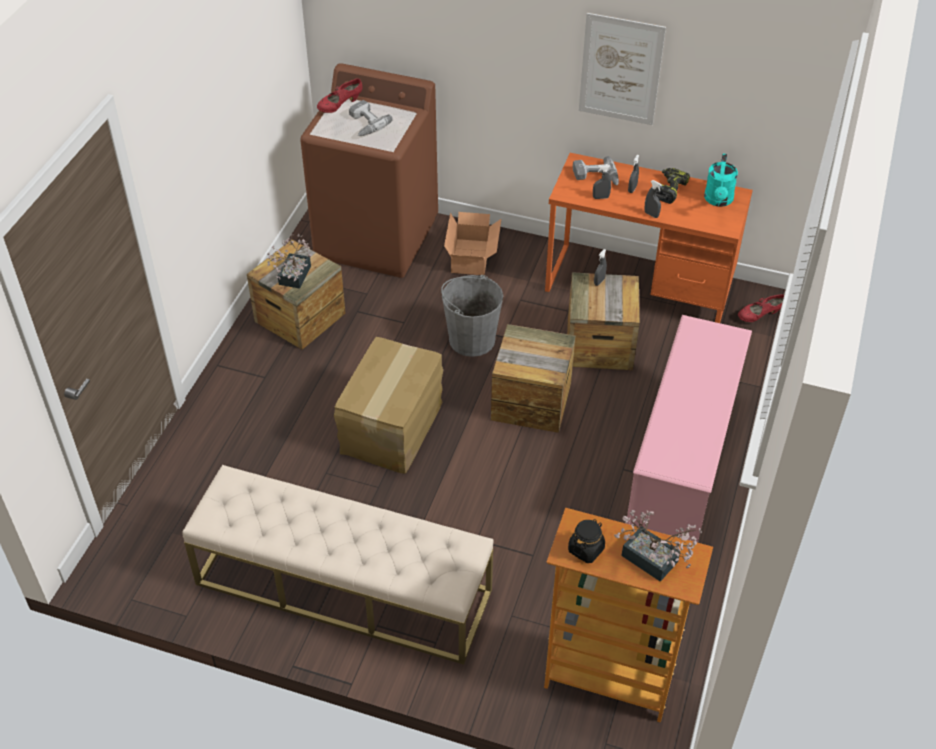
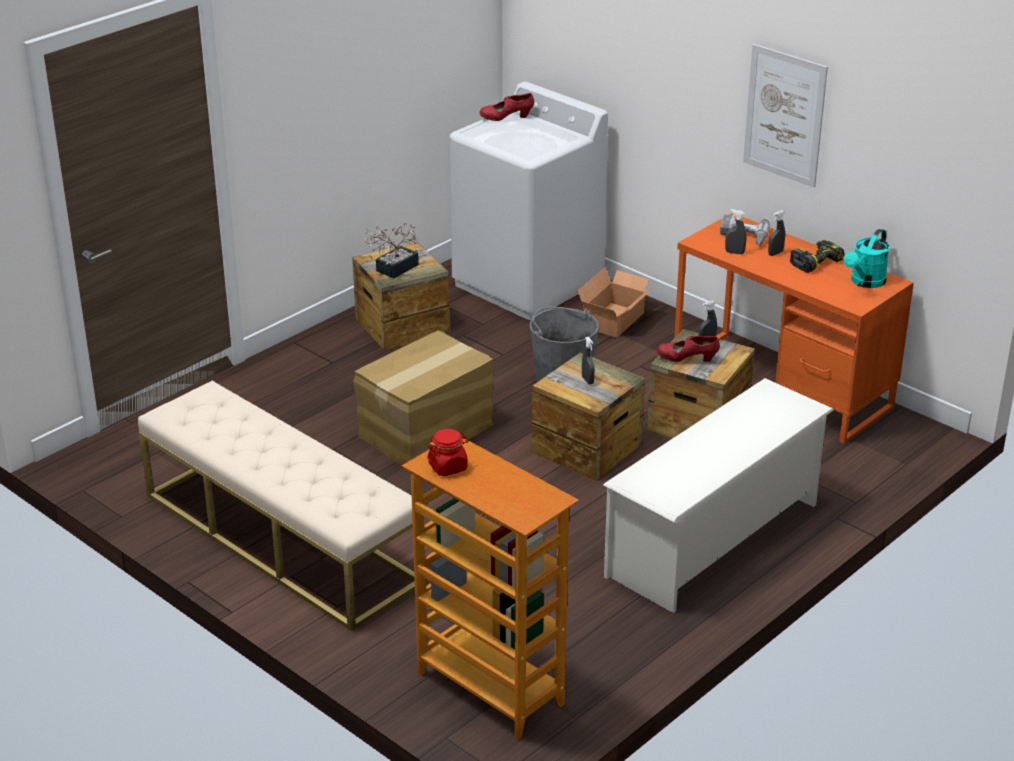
camera: 25 degrees right, 15 degrees down
(364, 124) = (518, 135): power drill -> none
(377, 238) = (528, 283): brown washing machine -> white washing machine
(586, 549) = (448, 467): black jar -> red jar
(651, 214) = (779, 277): grey spray bottle -> grey spray bottle (587, 380)
(654, 562) = (507, 494): potted plant -> none
(682, 461) = (714, 540): pink shoe rack -> white shoe rack
(759, 316) = (904, 444): red shoe -> red shoe (687, 360)

